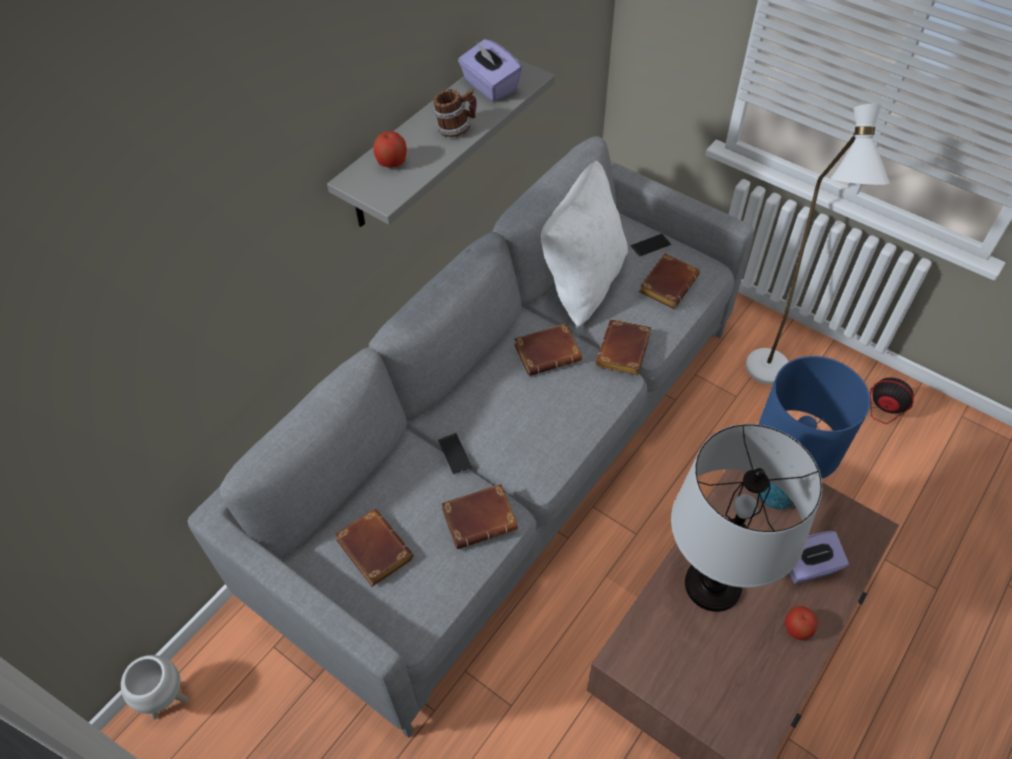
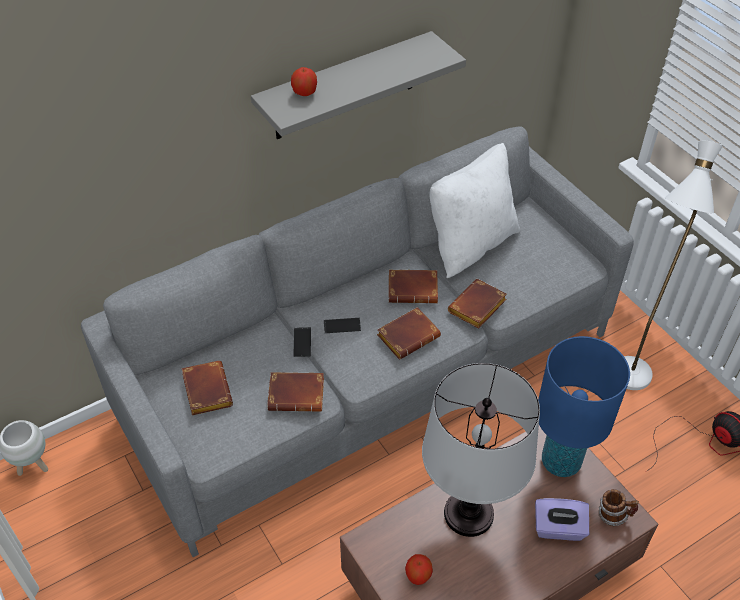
camera: 20 degrees right, 5 degrees down
(456, 128) = (366, 80): mug -> mug (614, 515)
(490, 86) = (410, 56): purple tissue box -> none
(650, 245) = (543, 231): phone -> phone (342, 325)
(667, 283) = (542, 265): brown book -> brown book (408, 335)
(797, 629) = (522, 572): apple -> apple (418, 575)

